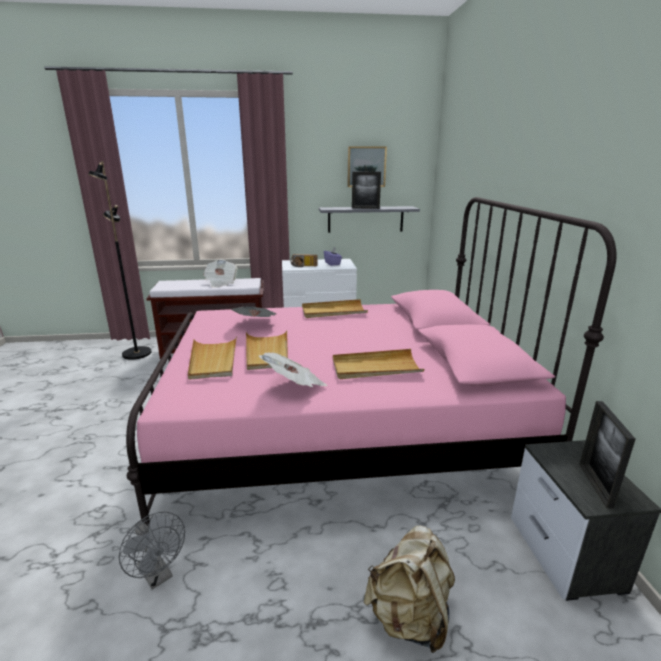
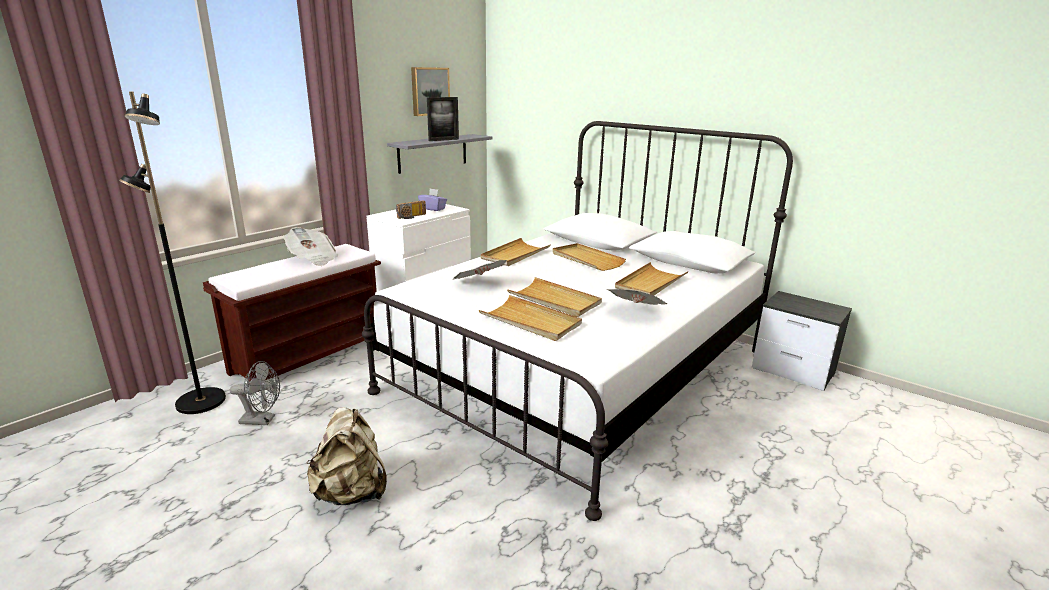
camera: 45 degrees left, 0 degrees up
(158, 575) = (646, 527): grey fan -> grey fan (262, 420)
(341, 432) = (580, 370): pink bed -> white bed
(377, 331) = (586, 259): none -> beige tray
(409, 617) = (792, 441): beige backpack -> beige backpack (351, 493)
(595, 485) = (819, 309): picture frame -> none

